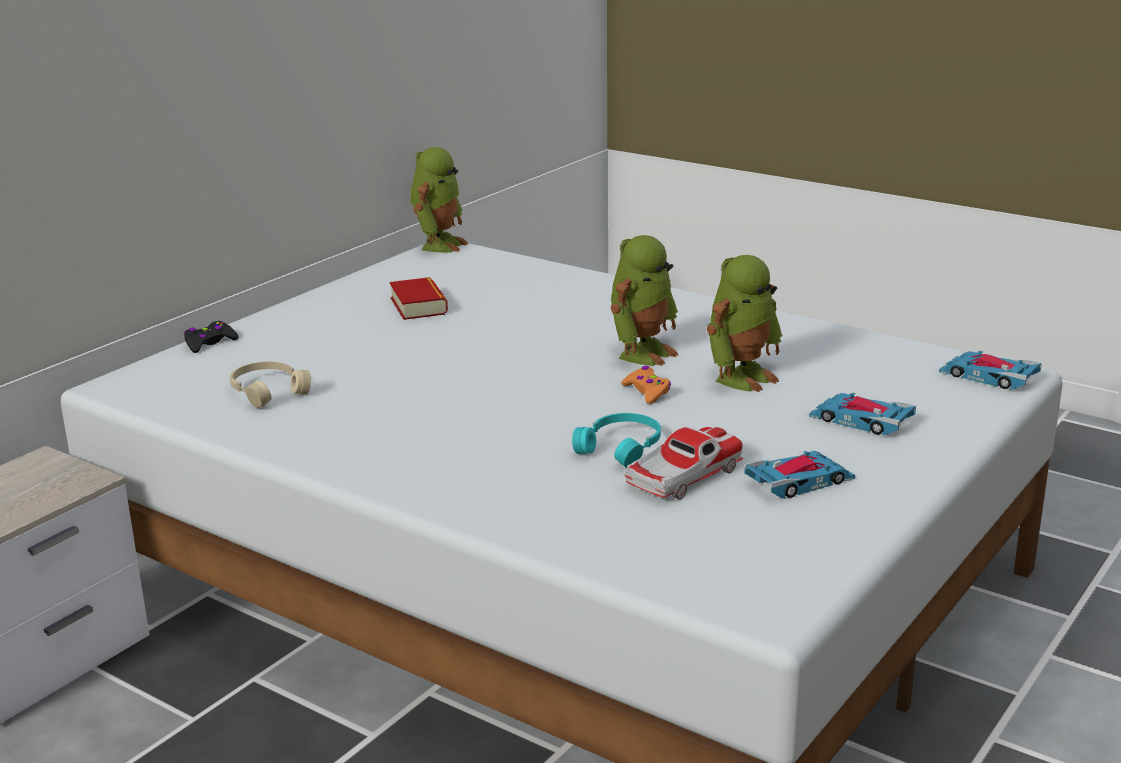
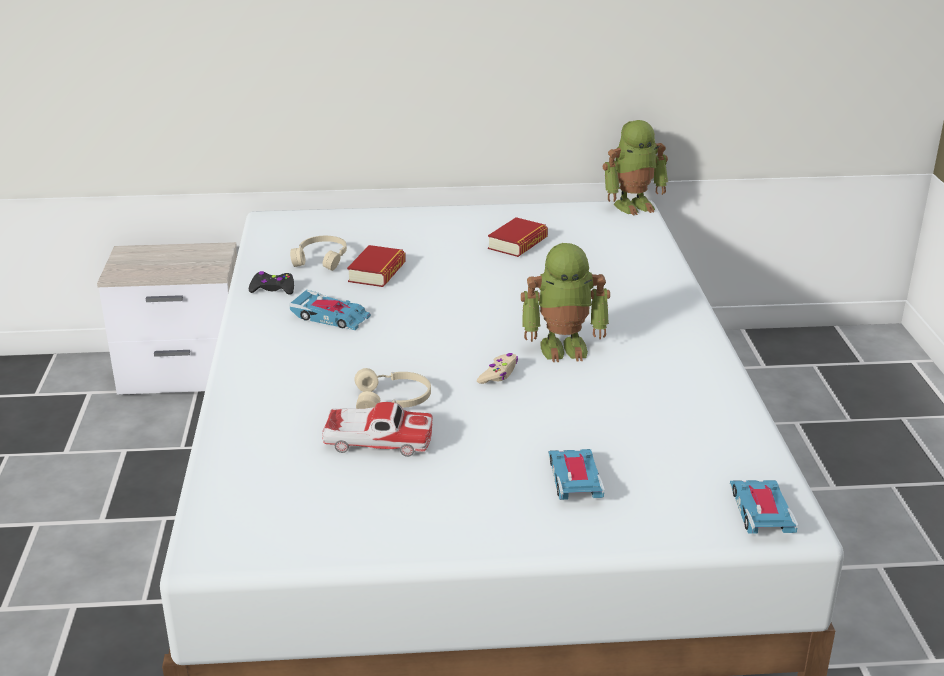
camera: 50 degrees right, 5 degrees up
(209, 343) = (363, 214): black game controller -> black game controller (273, 289)
(353, 377) = (377, 272): none -> book
(622, 448) = (393, 401): turquoise headphones -> beige headphones
(647, 391) = (498, 374): orange game controller -> beige game controller
(741, 377) = (581, 400): toy robot -> none
(799, 481) = (428, 490): toy car -> toy car (330, 317)

